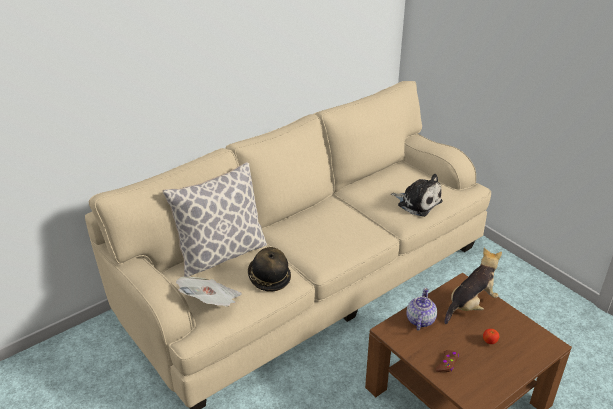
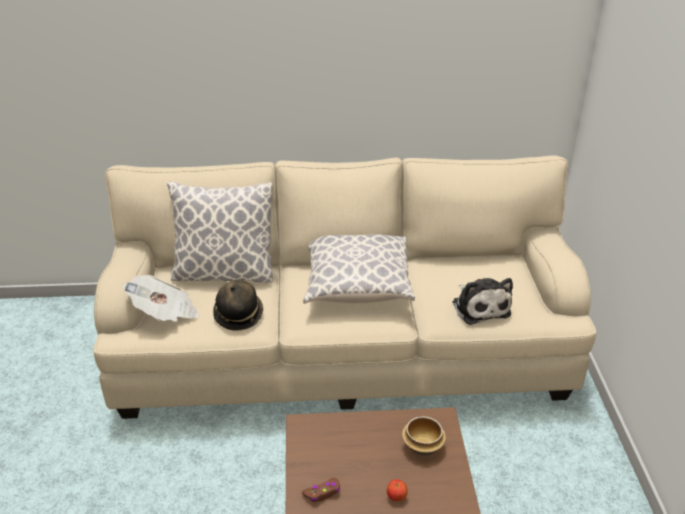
camera: 35 degrees right, 0 degrees up
(328, 222) = (357, 286): none -> pillow
(420, 320) = (347, 432): teapot -> none
(470, 305) = (421, 446): plush toy -> bowl

